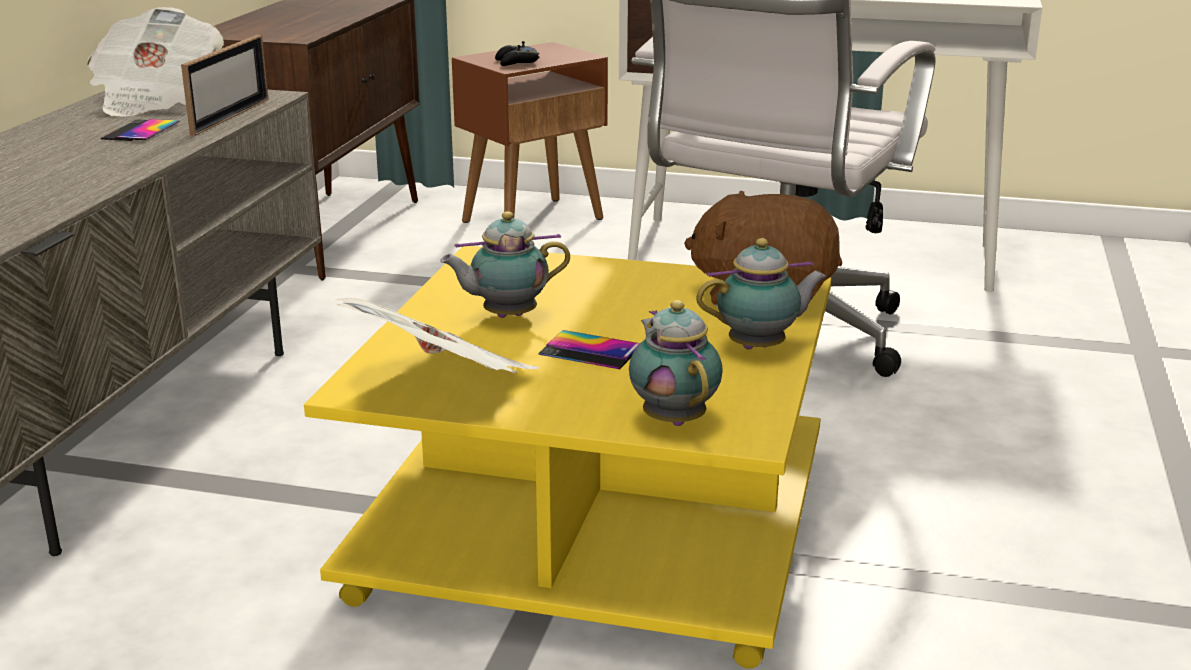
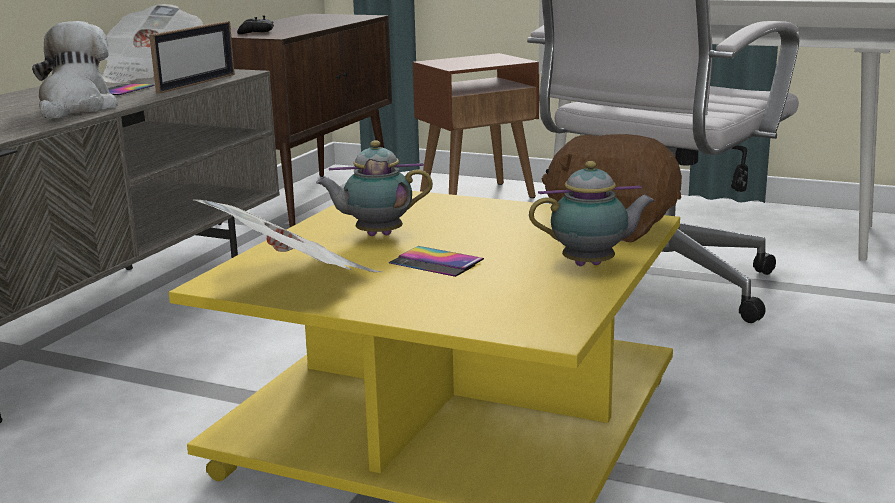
camera: 10 degrees right, 5 degrees down
(105, 165) = (75, 109): none -> plush toy
(516, 62) = (462, 64): black game controller -> black game controller (255, 32)
(673, 418) = (486, 315): teapot -> none

